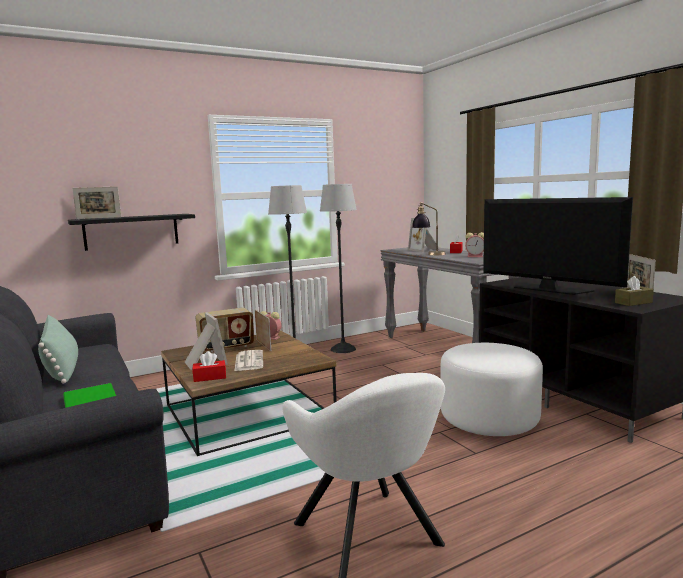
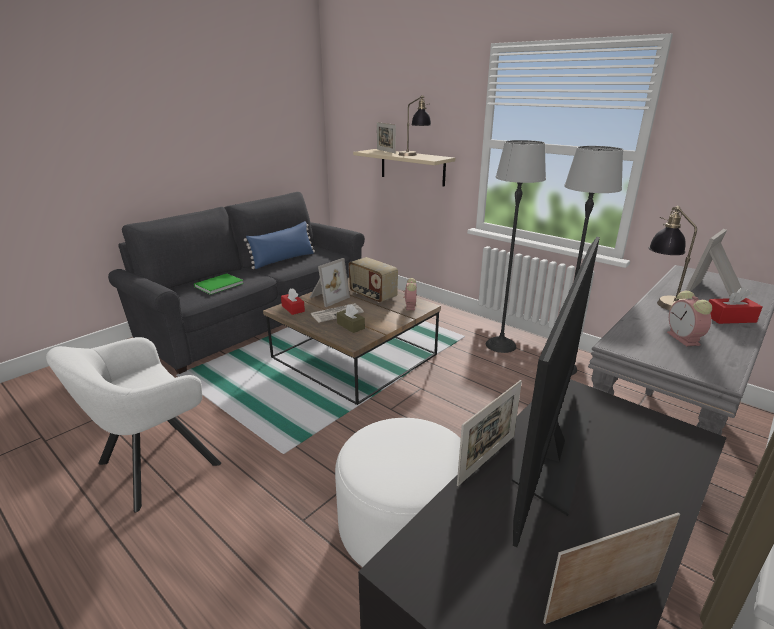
camera: 70 degrees right, 15 degrees up
(62, 368) = (283, 260): green pillow -> blue pillow
(131, 231) = (412, 167): black shelf -> beige shelf
(149, 215) = (414, 155): none -> table lamp
(263, 345) = (385, 309): picture frame -> picture frame (487, 459)
(633, 302) = (467, 573): brown tissue box -> brown tissue box (350, 326)

